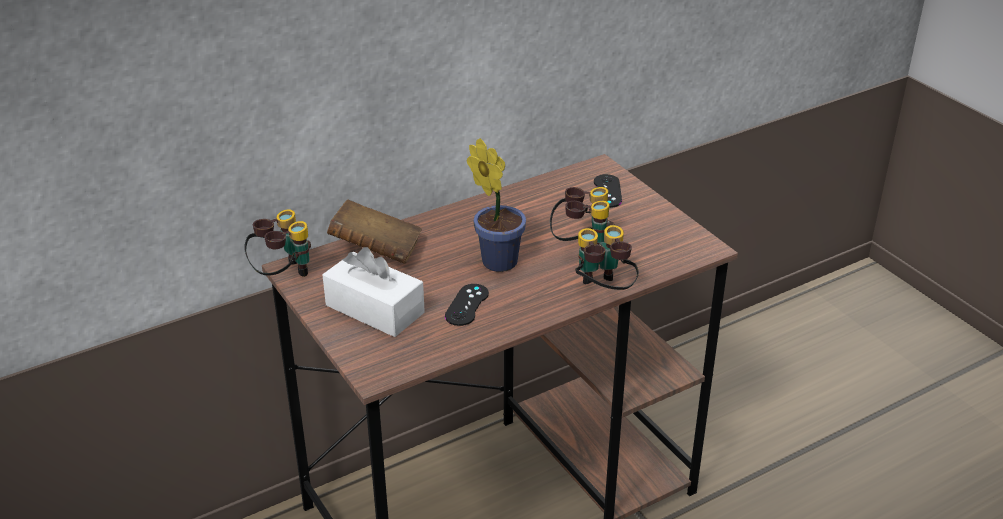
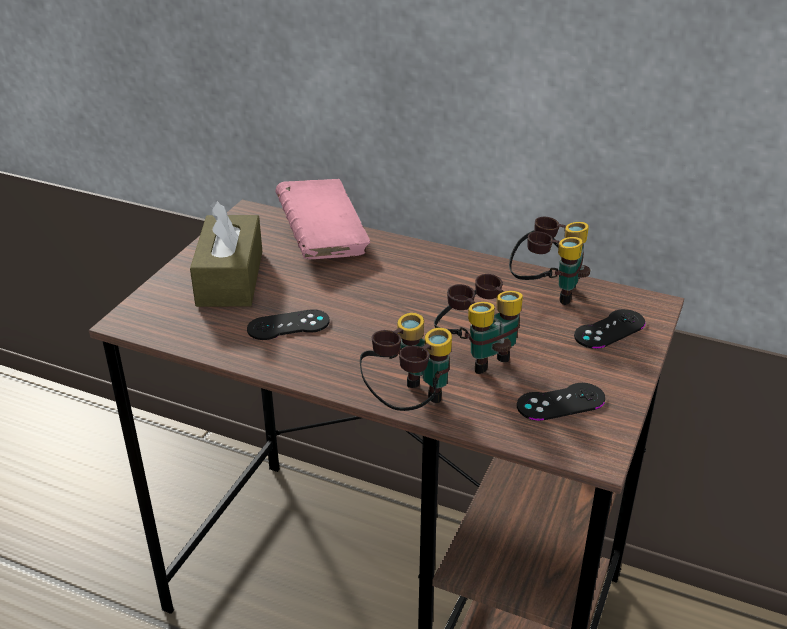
camera: 55 degrees right, 0 degrees up
(282, 275) = (236, 214): binoculars -> binoculars (547, 291)
(375, 309) = (230, 278): white tissue box -> brown tissue box
(376, 251) = (323, 241): brown book -> pink book
(496, 260) = (386, 311): potted plant -> none
(655, 238) = (560, 402): none -> black game controller

